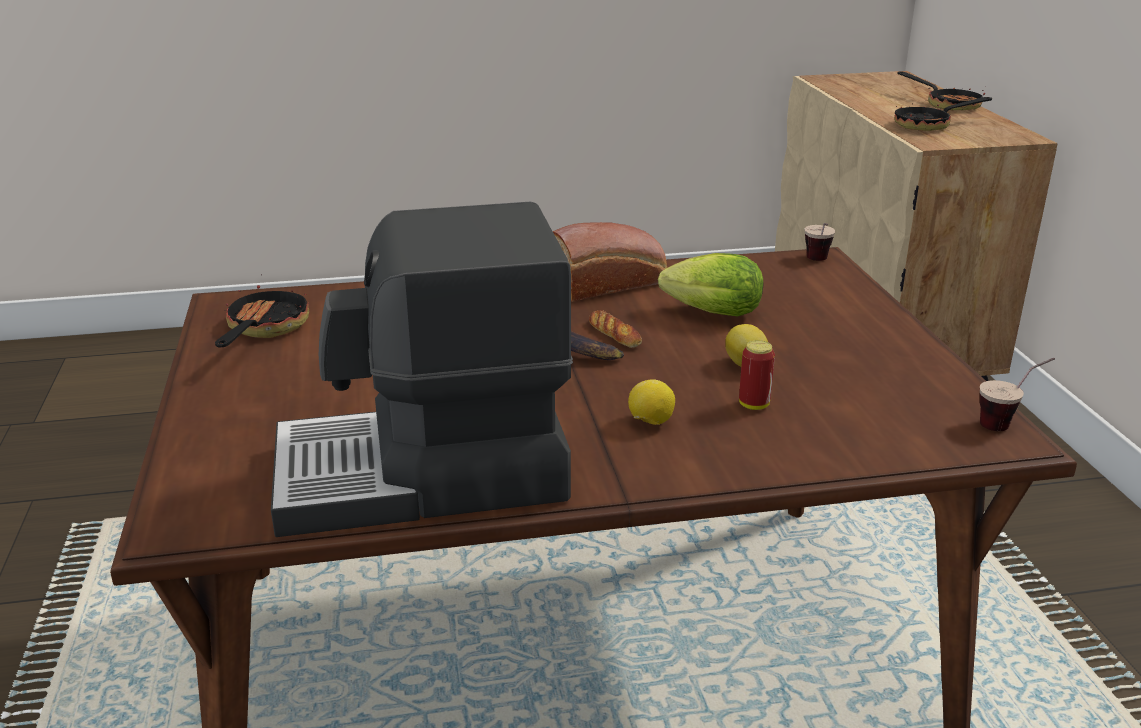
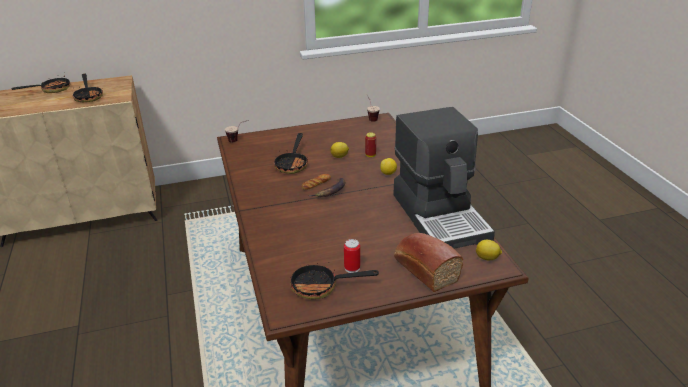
camera: 95 degrees left, 5 degrees up
(216, 515) = (487, 258): none -> lemon
(296, 357) = (352, 268): none -> can
(610, 283) = (260, 187): bread -> bread (424, 269)
(707, 313) = (292, 164): lettuce -> frying pan

